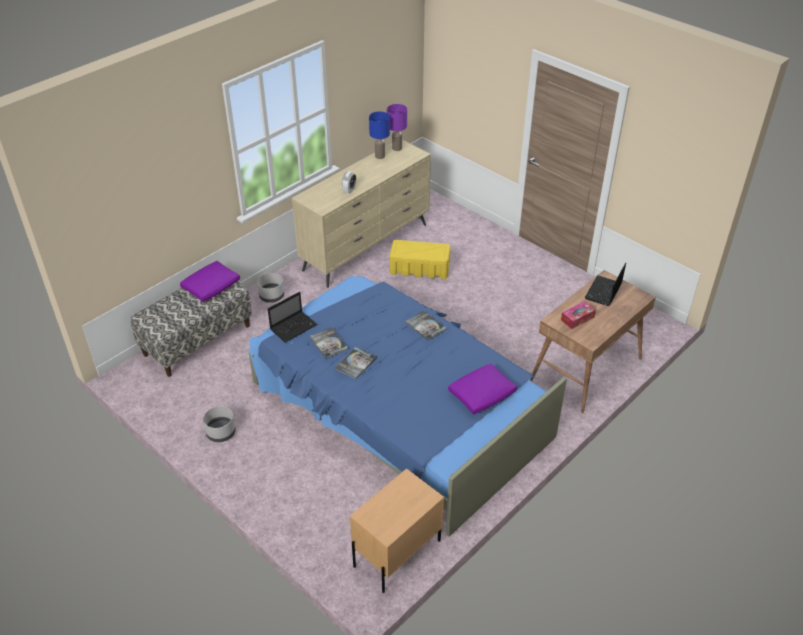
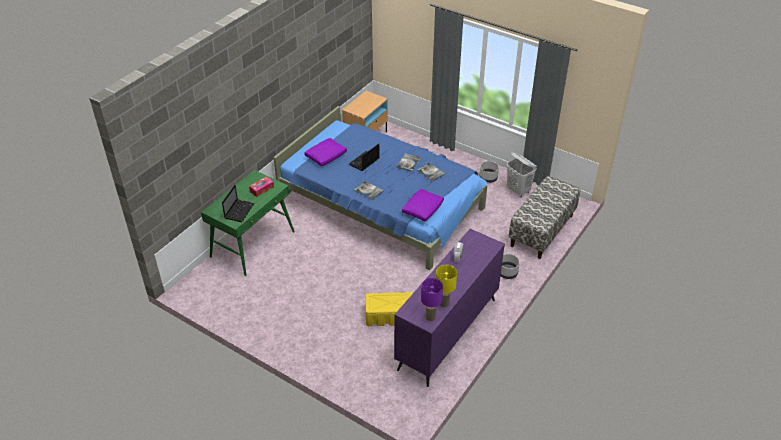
camera: 170 degrees right, 0 degrees up
(189, 404) = (518, 190): none -> white laundry basket
(211, 287) = (539, 216): purple pillow -> purple pillow (423, 209)
(294, 327) = (459, 181): laptop -> laptop (364, 162)
(366, 247) = (447, 334): beige dresser -> purple dresser
(379, 156) = (444, 303): blue table lamp -> yellow table lamp
(586, 370) = (252, 244): brown desk -> green desk

